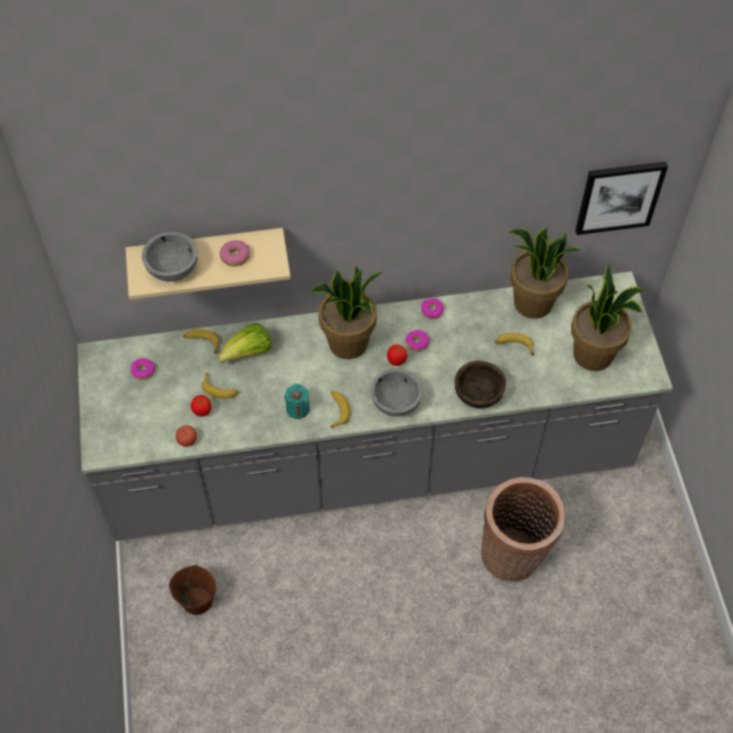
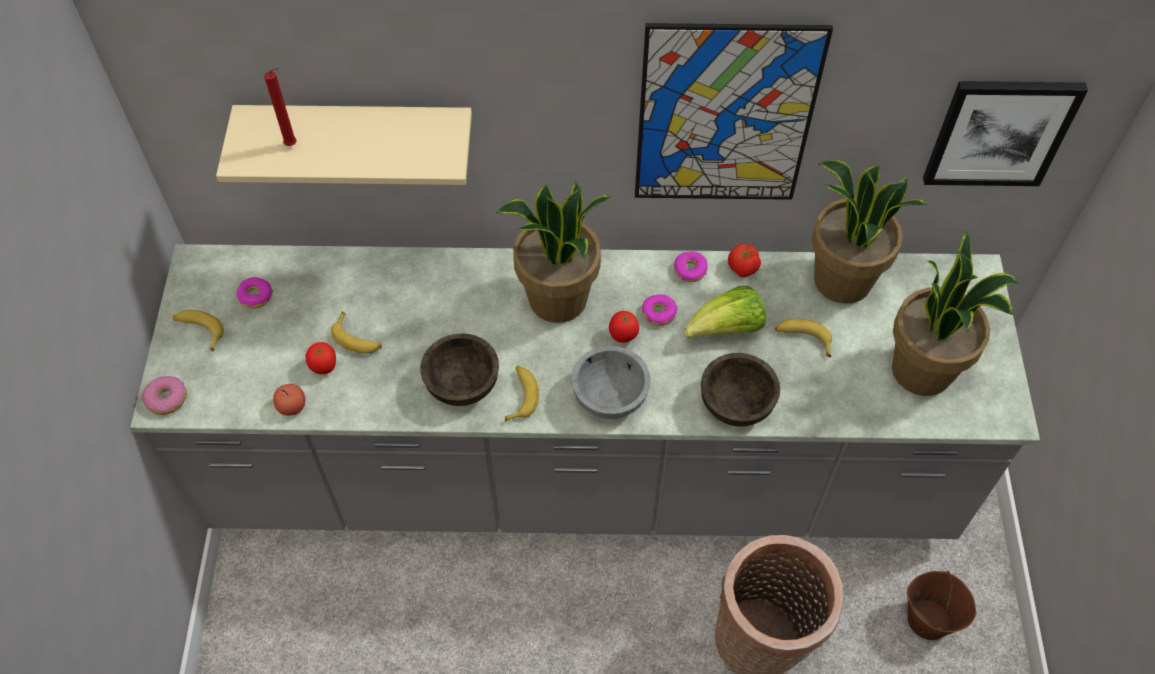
camera: 10 degrees right, 0 degrees up
(173, 269) = (293, 145): grey bowl -> red candle
(197, 600) = (303, 630): brown bucket -> brown bucket (927, 619)
(202, 342) = (349, 267): banana -> banana (199, 330)
(235, 256) = (389, 140): donut -> donut (167, 399)
(248, 353) = (411, 293): lettuce -> lettuce (726, 329)
(297, 409) = (463, 384): turquoise candle -> brown bowl
(446, 211) = (725, 117): none -> picture
(466, 304) = (742, 268): none -> tomato

